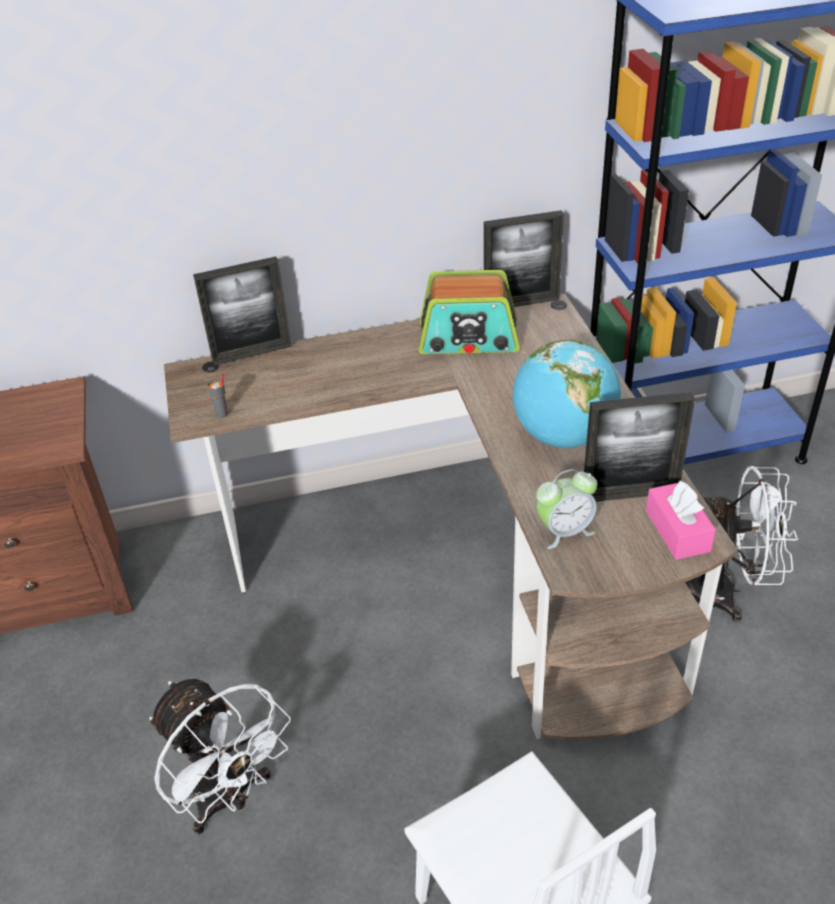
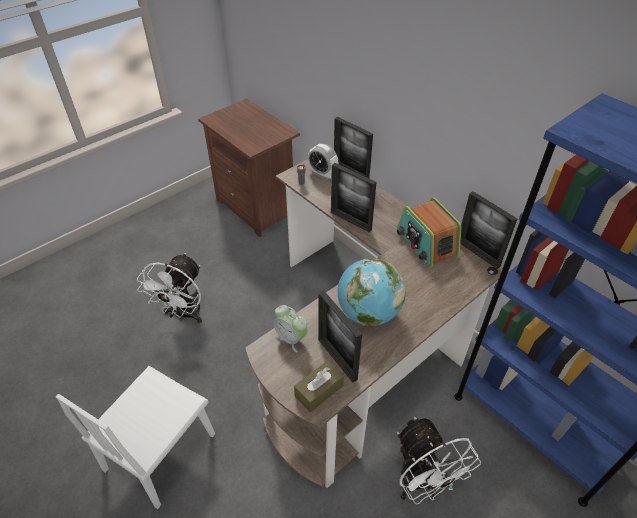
camera: 60 degrees right, 5 degrees up
(224, 384) = (322, 174): none -> alarm clock
(363, 391) = (350, 221): none -> picture frame
(677, 531) = (319, 391): pink tissue box -> brown tissue box

